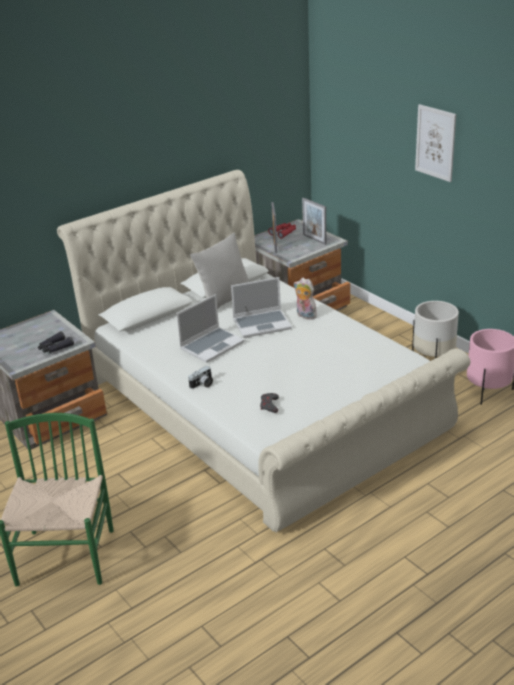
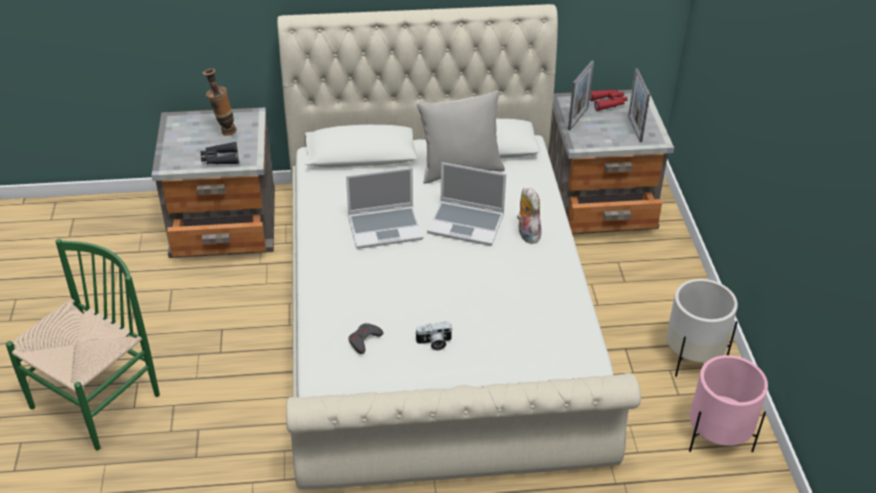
camera: 30 degrees right, 10 degrees up
(39, 332) = (224, 131): none -> vase
(202, 384) = (327, 276): camera -> camera (434, 343)
(435, 143) = (782, 72): picture -> none

